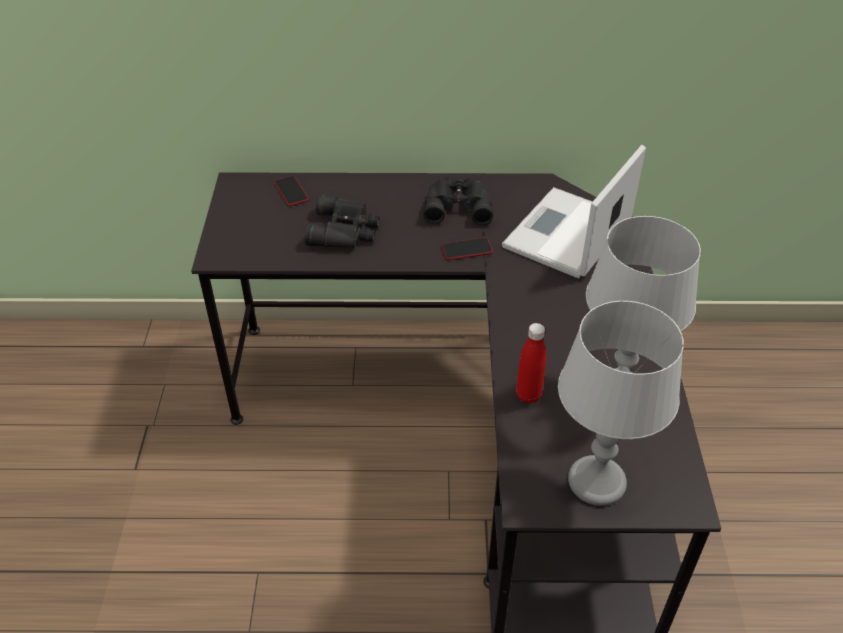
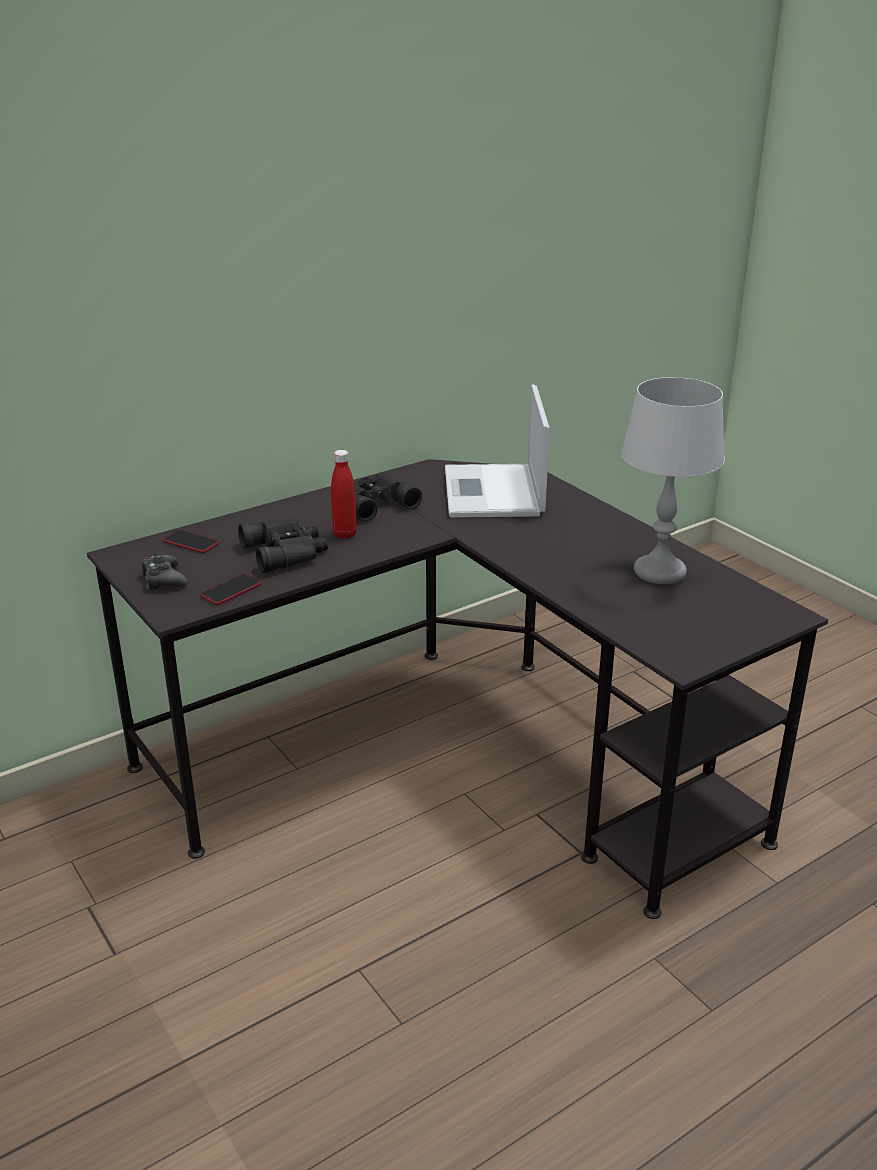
camera: 35 degrees left, 15 degrees down
(240, 221) = (163, 580): none -> black game controller
(466, 250) = (420, 529): phone -> phone (231, 590)
(528, 395) = (596, 600): red bottle -> red bottle (344, 534)
(595, 482) = (713, 629): grey table lamp -> none

